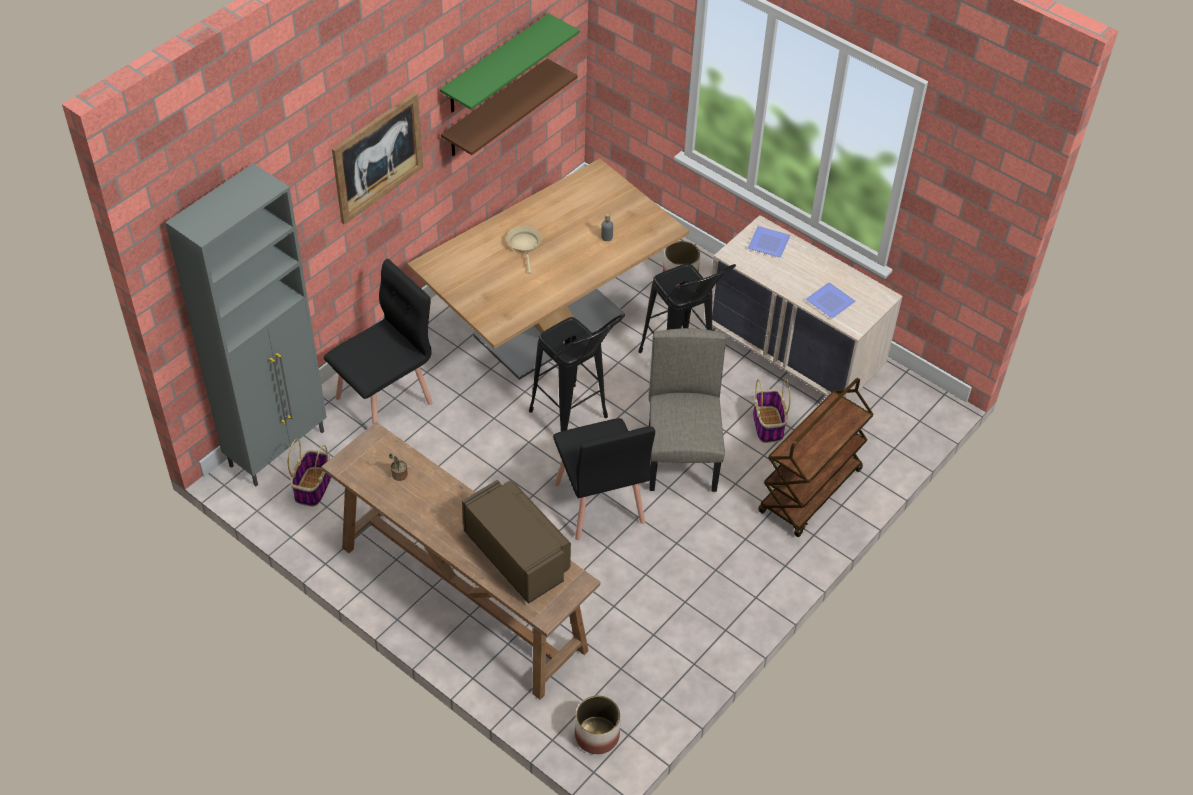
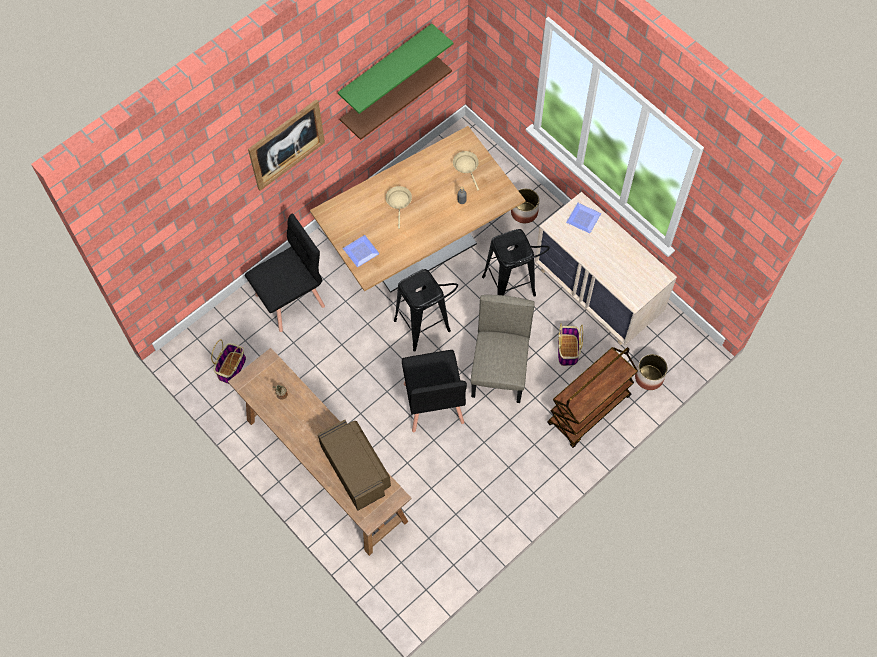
camera: 10 degrees right, 15 degrees up
(279, 448) = (211, 333): grey cabinet -> none
(596, 735) = (404, 587): planter -> planter (648, 377)
(606, 201) = (466, 167): none -> beige frying pan
(830, 303) = (620, 278): plate -> plate (361, 253)

